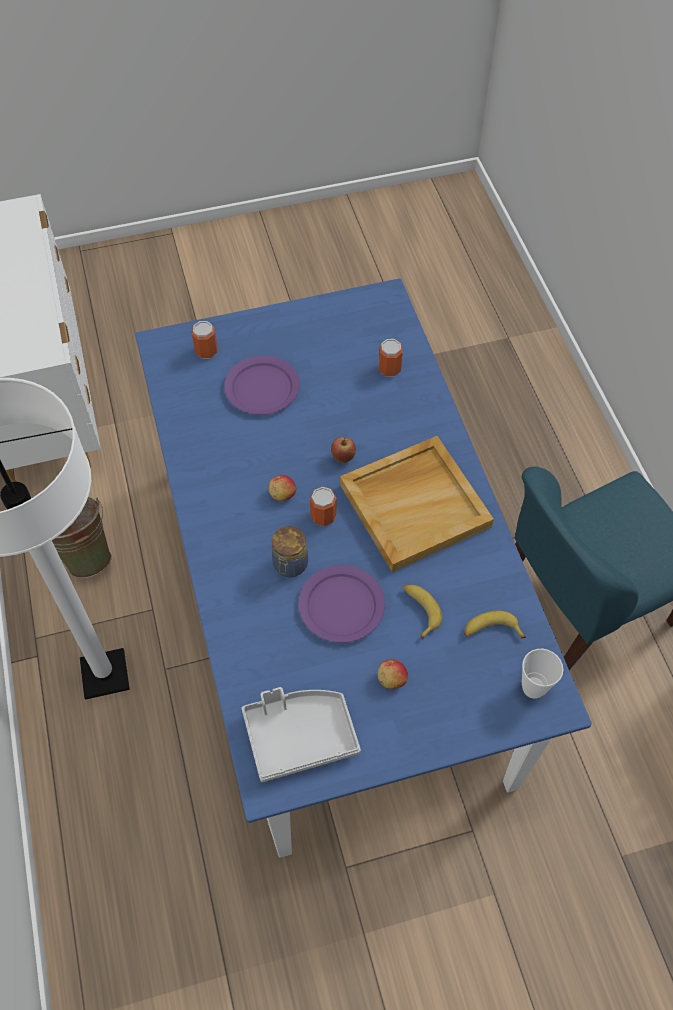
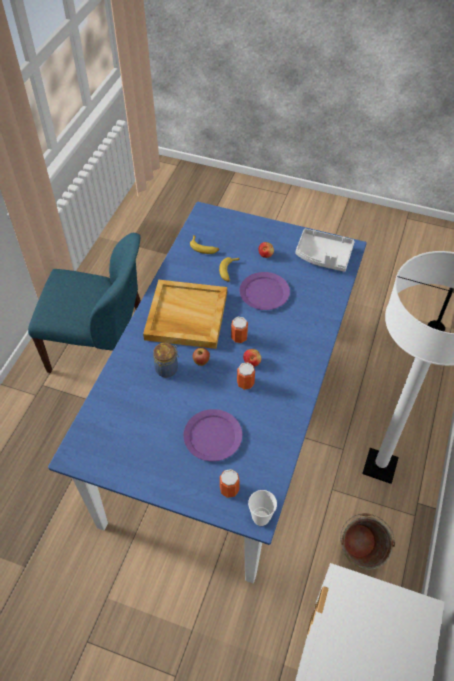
camera: 145 degrees left, 5 degrees down
(289, 565) = (276, 323): jar -> jar (167, 368)
(389, 369) = (124, 400): can -> can (245, 383)
(533, 687) = (207, 221): cup -> cup (261, 518)

